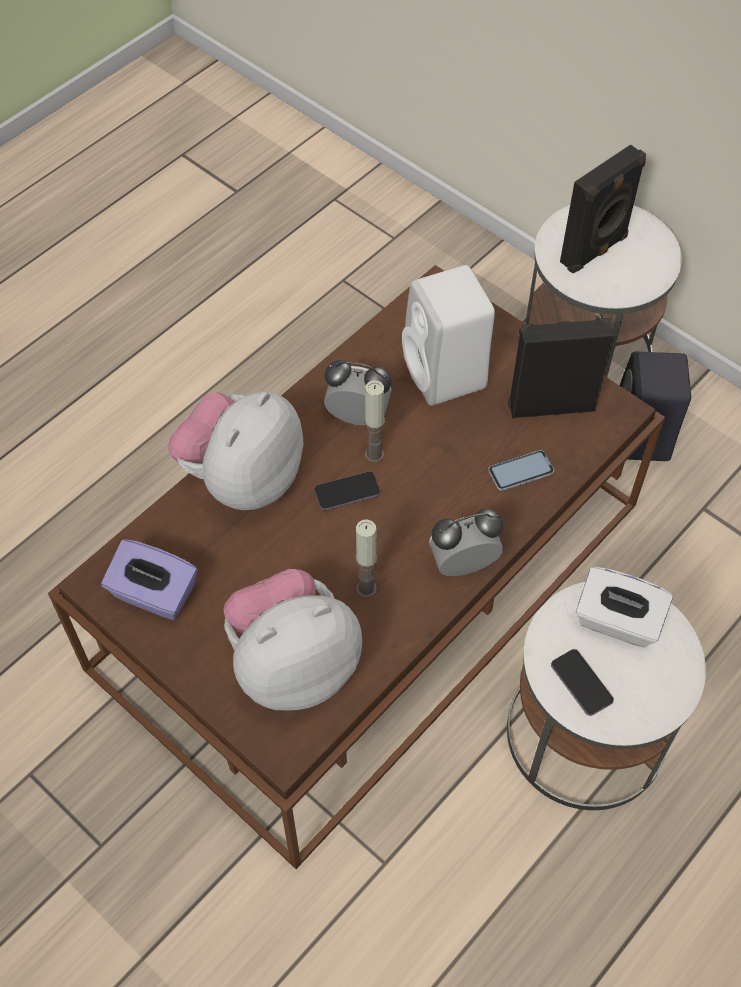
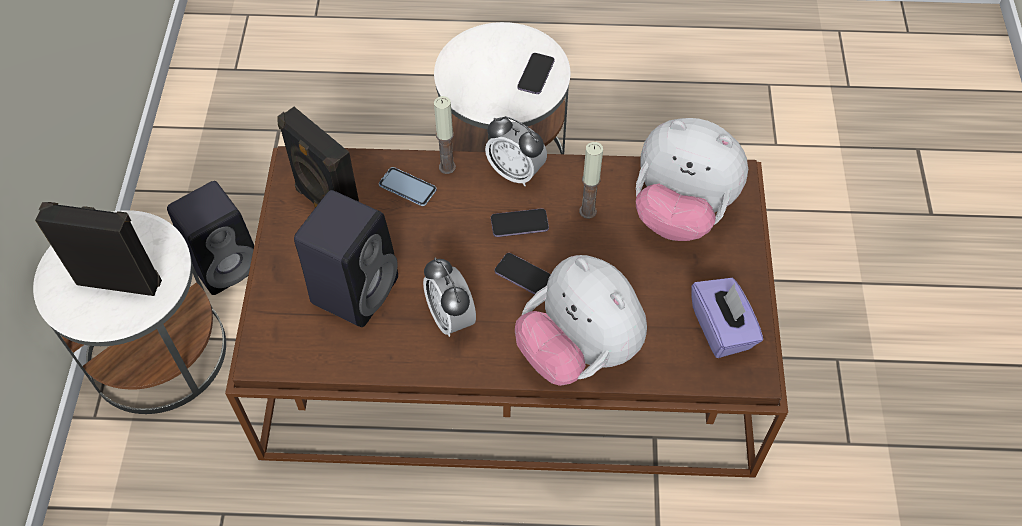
camera: 130 degrees left, 0 degrees up
(243, 478) = (578, 350): plush toy -> plush toy turned 60 degrees clockwise
(374, 455) = (476, 282): candle -> candle (447, 167)
(403, 526) = (519, 224): none -> phone
(446, 375) = (356, 288): white speaker -> black speaker
(617, 621) = (475, 81): white tissue box -> none

